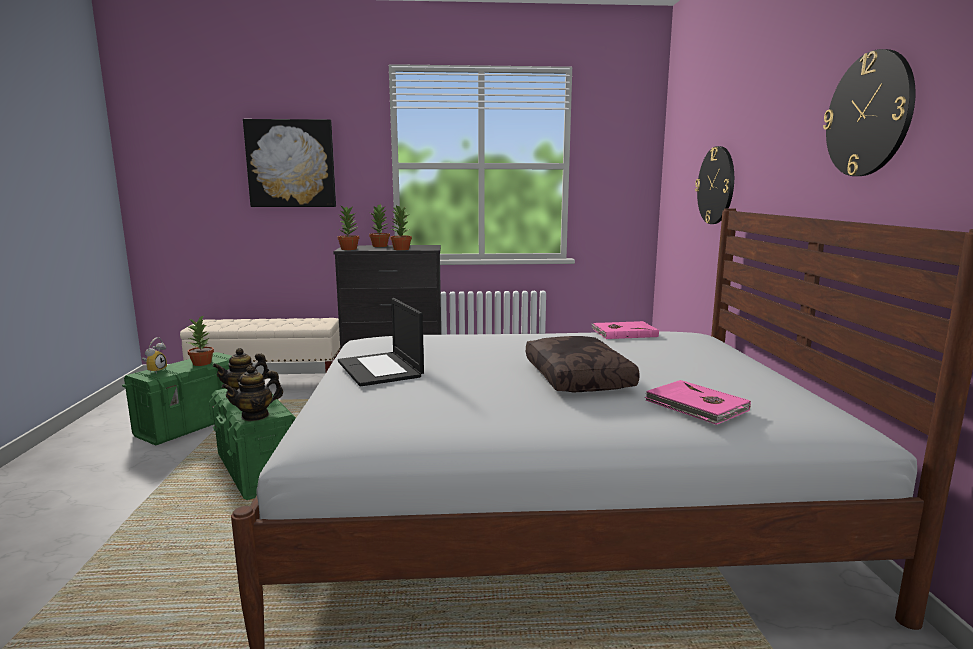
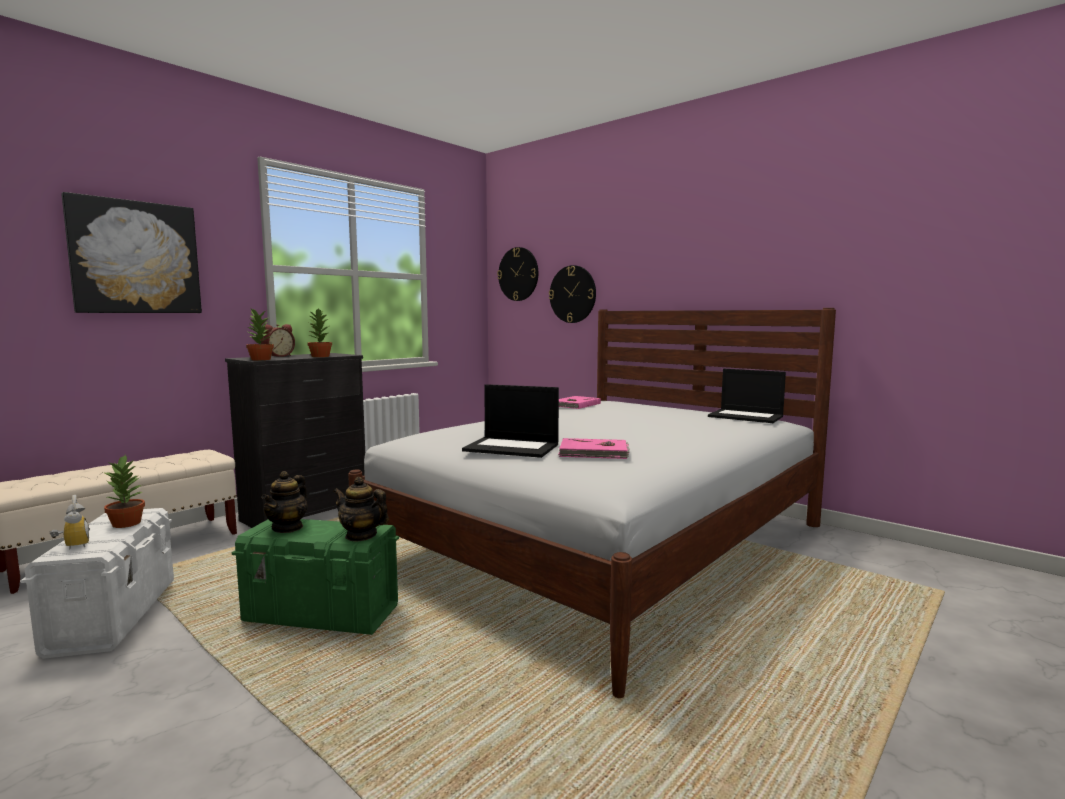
camera: 45 degrees left, 5 degrees down
(192, 424) = (114, 616): green storage box -> white storage box
(255, 416) = (361, 536): teapot -> teapot turned 105 degrees clockwise
(380, 246) = (277, 356): potted plant -> alarm clock
(579, 377) = (640, 426): brown pillow -> none
(696, 406) = (727, 425): pink book -> pink book (594, 452)
(789, 401) = (746, 416): none -> laptop
(868, 114) = (728, 248): wall clock -> wall clock (518, 274)

